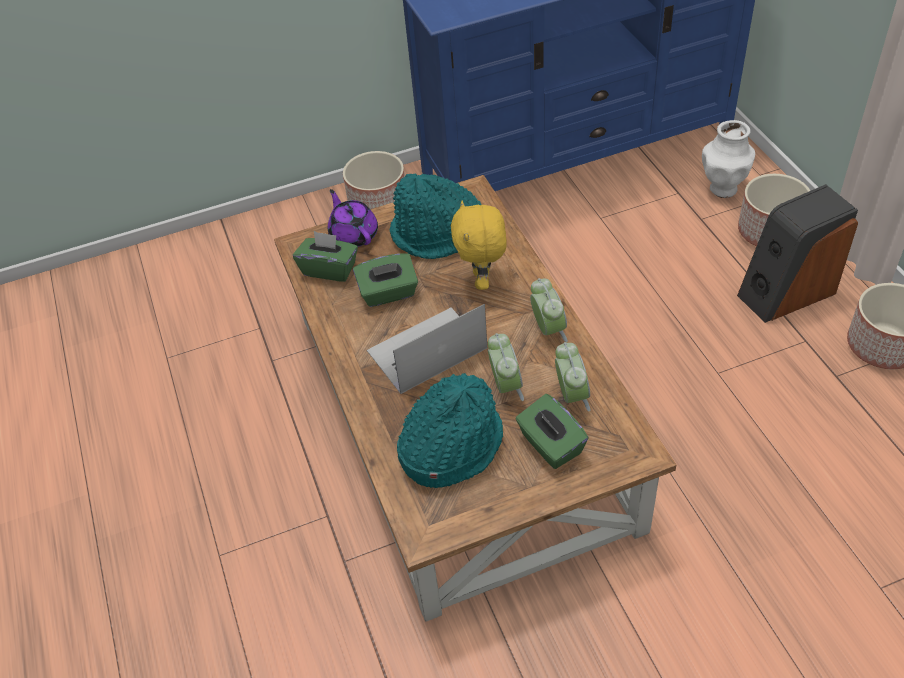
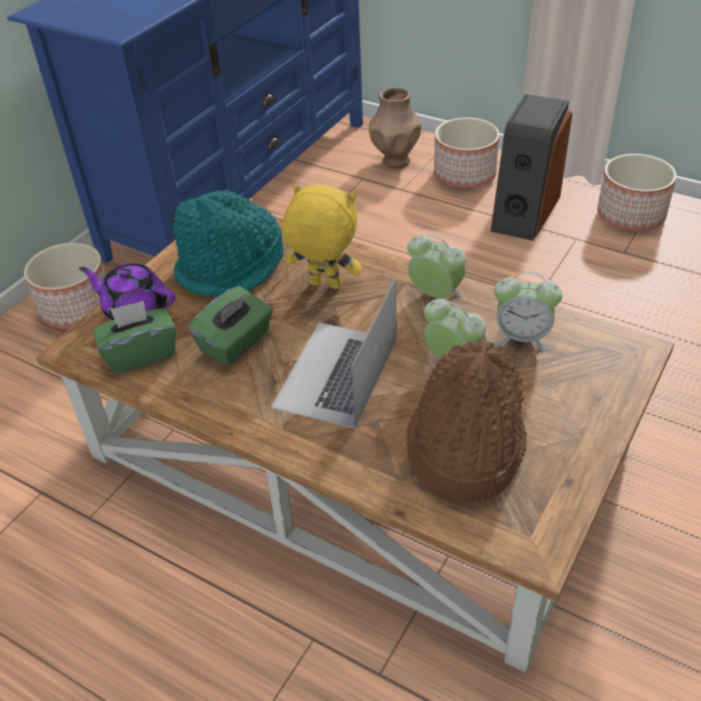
camera: 40 degrees left, 5 degrees down
(450, 446) = (464, 447): turquoise hat -> brown hat
(482, 281) = (324, 285): yellow plush toy -> yellow plush toy turned 150 degrees clockwise
(550, 445) = (555, 389): green tissue box -> none
(571, 395) = (522, 337): alarm clock -> alarm clock turned 150 degrees clockwise
(723, 188) = (395, 161): white vase -> brown vase

